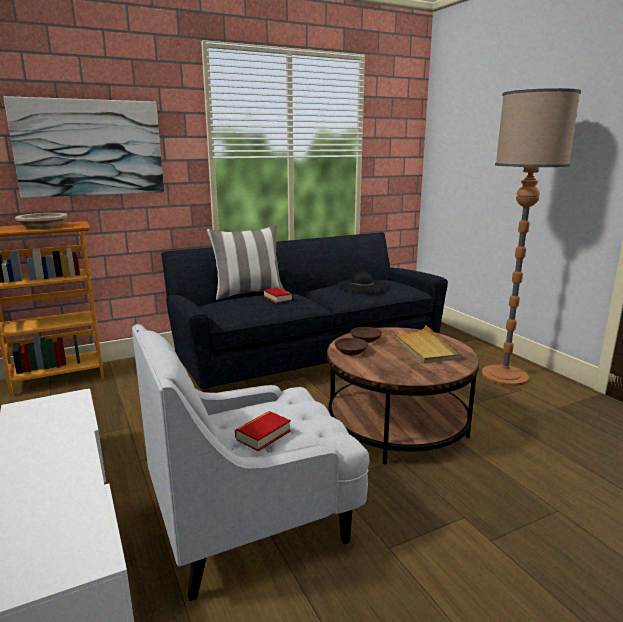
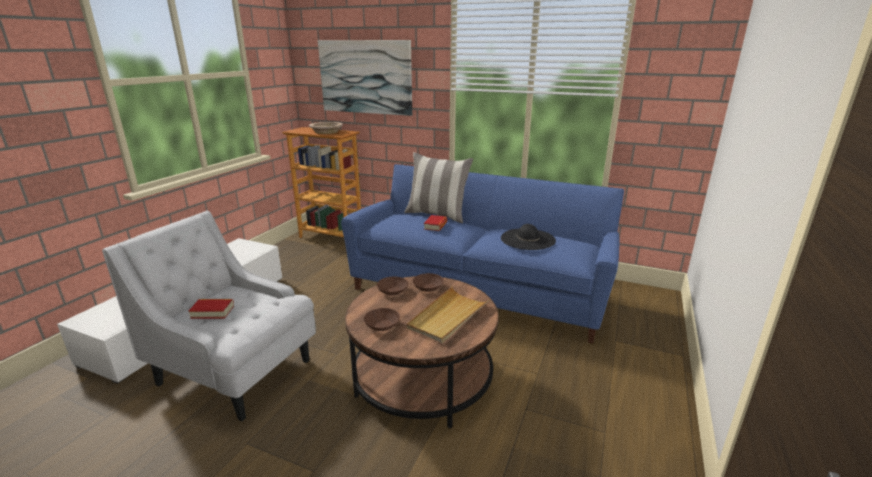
camera: 50 degrees right, 5 degrees up
(306, 356) = (479, 288): black sofa -> blue sofa
(406, 370) = (382, 325): none -> brown bowl
(504, 376) = (619, 408): floor lamp -> none

